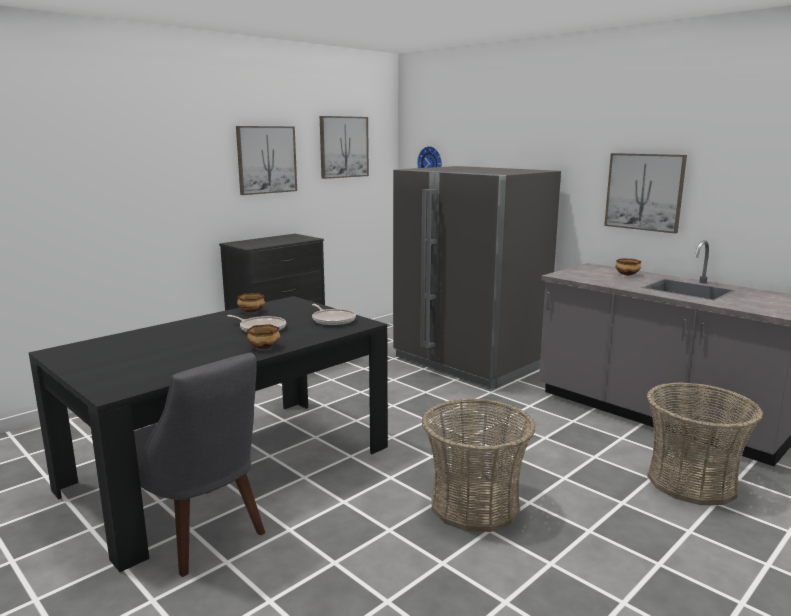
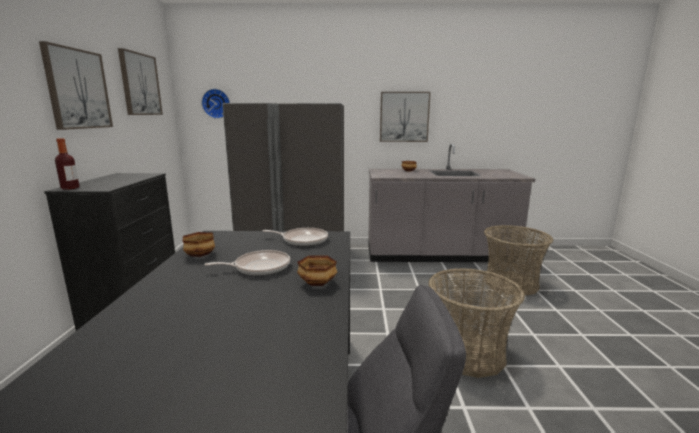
camera: 45 degrees left, 0 degrees up
(235, 243) = (70, 188): none -> bottle

